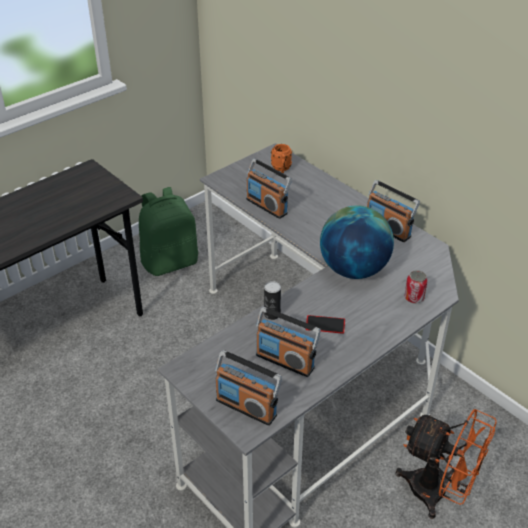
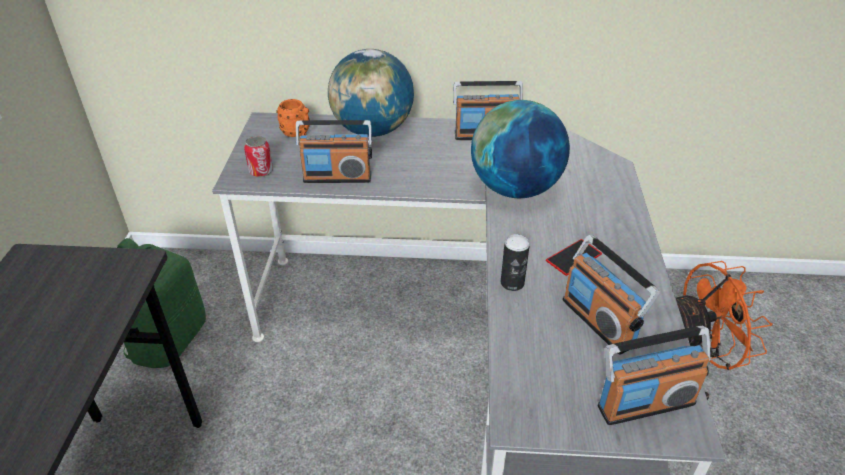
camera: 45 degrees left, 0 degrees up
(285, 360) = (599, 321): radio -> radio turned 75 degrees clockwise
(325, 189) = (373, 130): none -> globe
(414, 298) = (601, 182): can -> can (261, 171)

